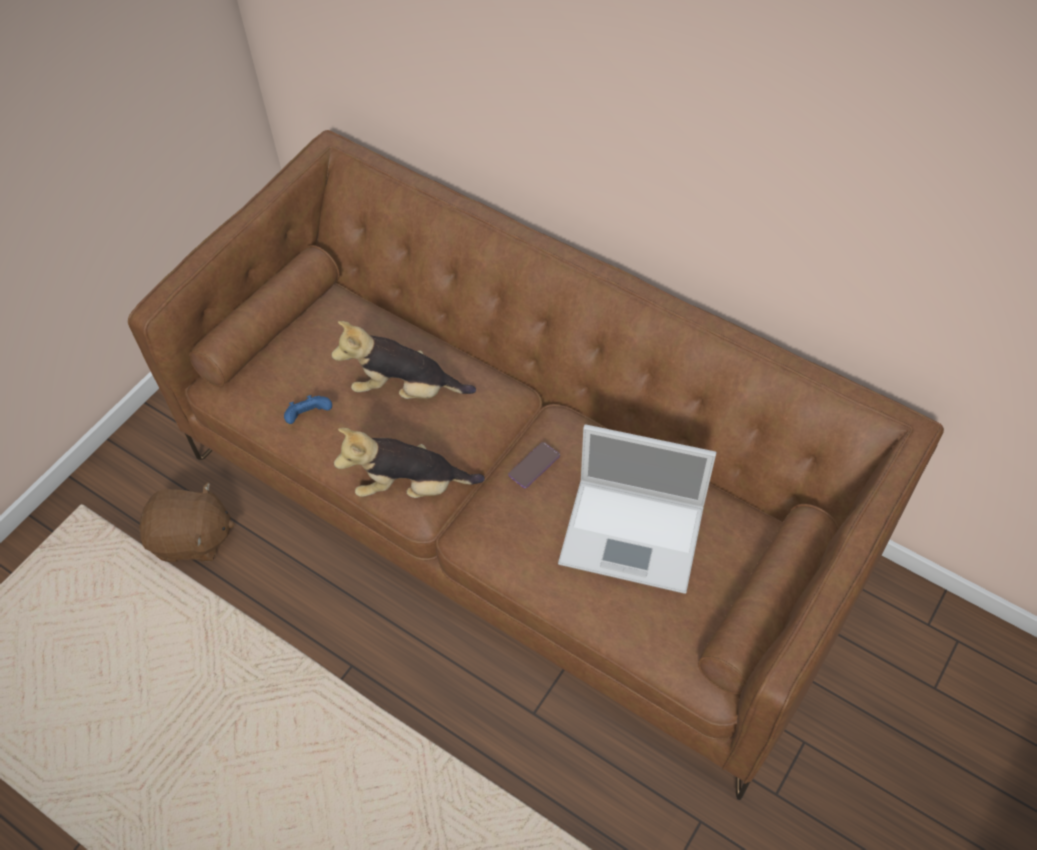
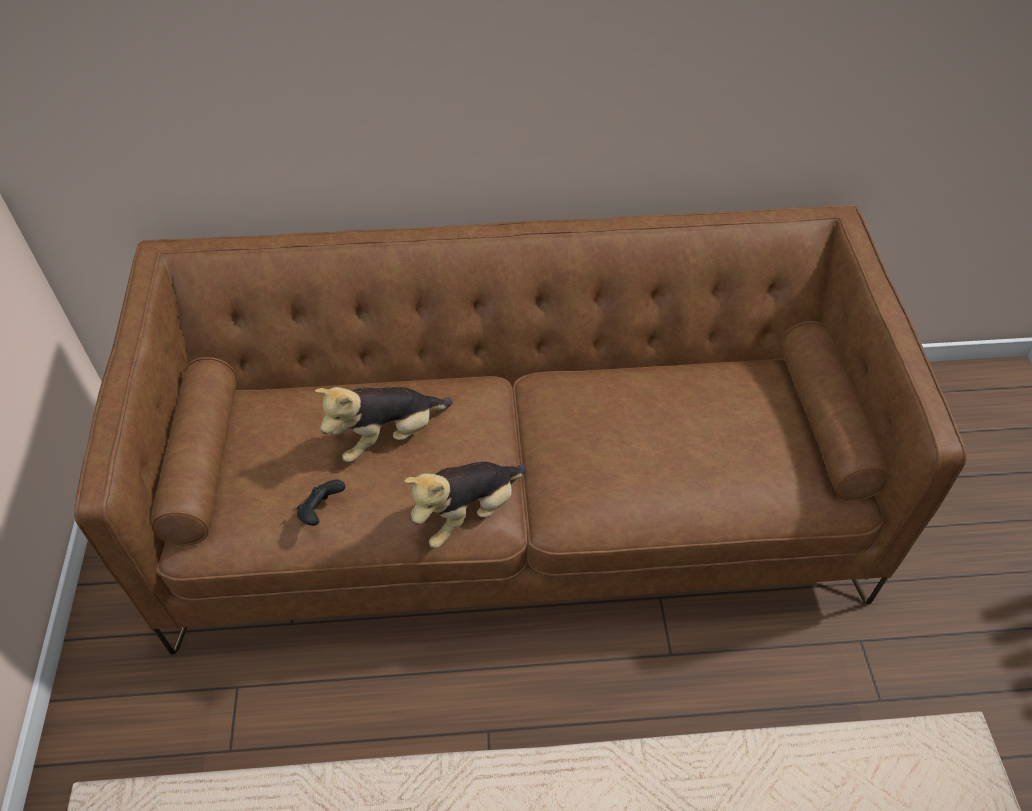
camera: 40 degrees left, 5 degrees down
(192, 539) = (230, 731): brown plush toy -> none
(309, 417) = (321, 511): blue game controller -> black game controller
(534, 465) = (559, 428): phone -> none
(635, 534) = (689, 430): laptop -> none

